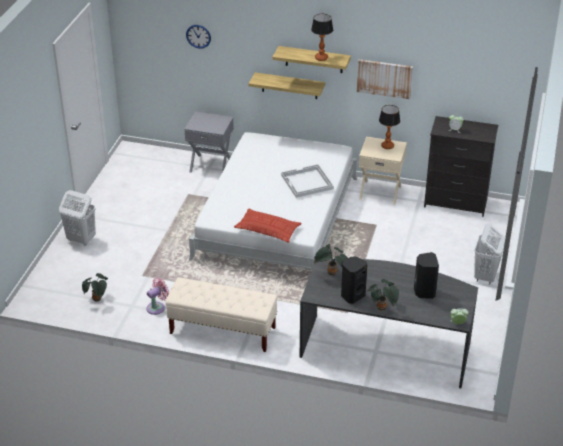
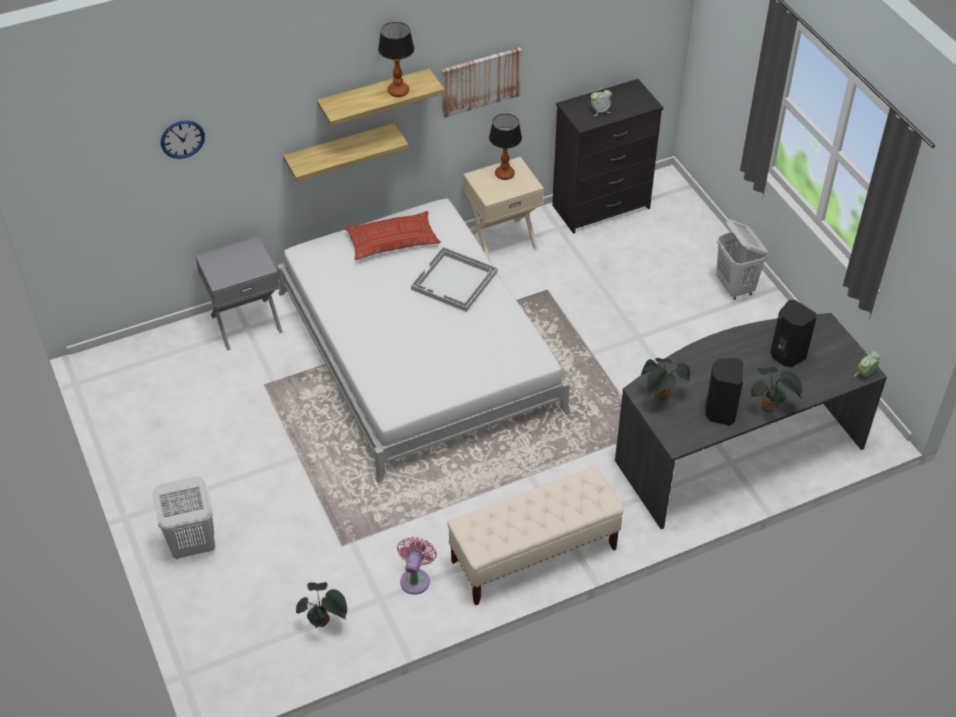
camera: 40 degrees left, 10 degrees up
(268, 229) = (483, 378): pillow -> pillow (392, 240)

